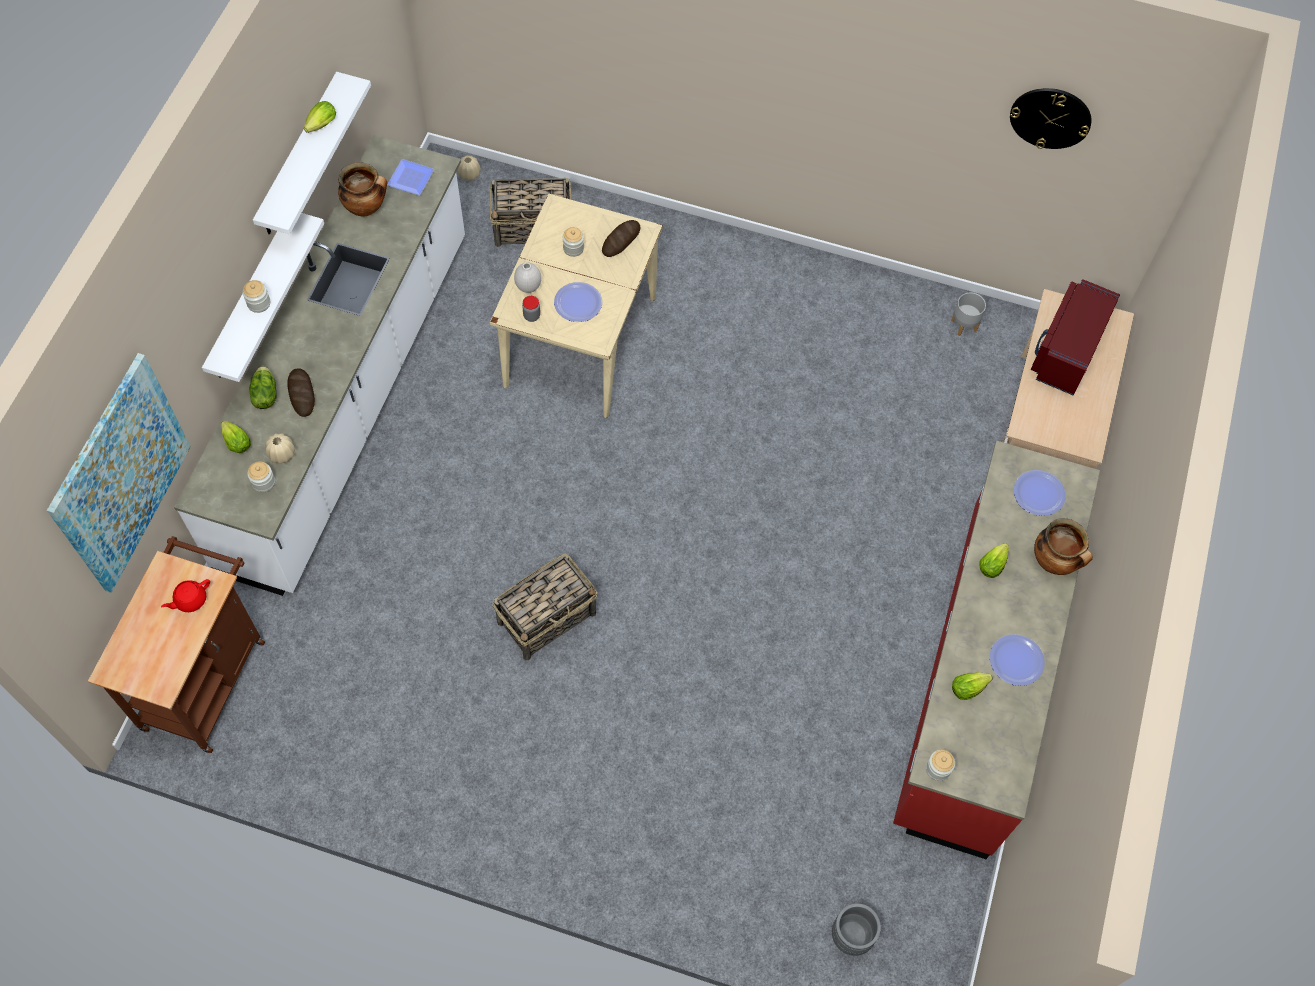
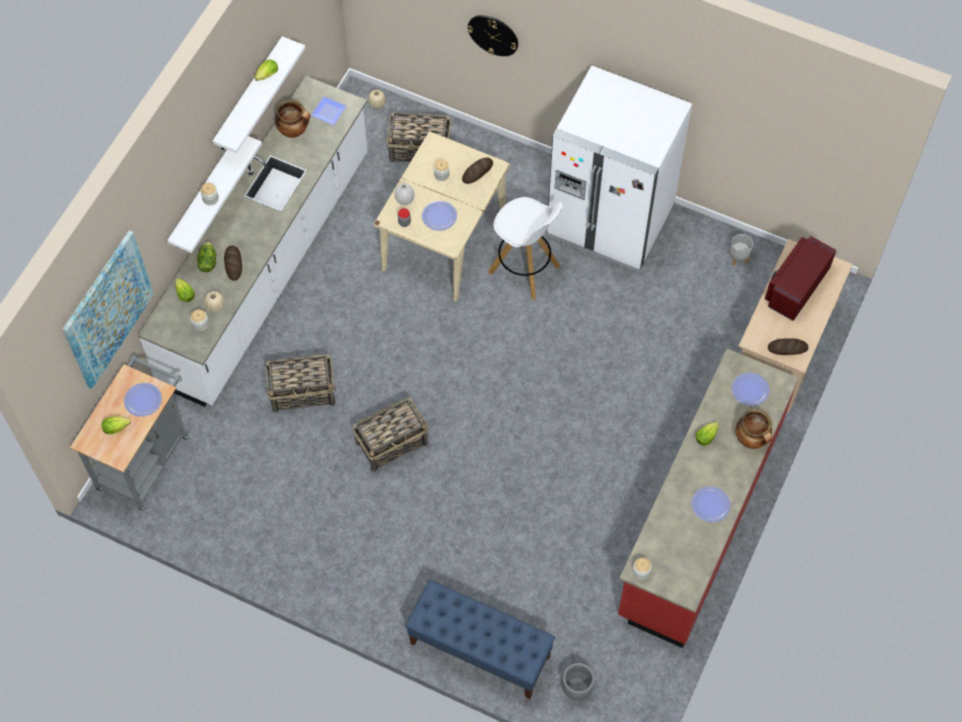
camera: 10 degrees right, 0 degrees up
(190, 600) = (143, 400): red teapot -> plate
(207, 676) = (146, 458): brown cart -> grey cart
(417, 561) = (303, 392): none -> basket
(692, 367) = (525, 269): none -> white stool
(708, 897) = (479, 650): none -> blue bench
(792, 296) = (610, 222): none -> white fridge
(970, 688) = (674, 519): lettuce -> lettuce (117, 427)
(1050, 117) = (790, 117): wall clock -> wall clock (493, 35)
(1072, 432) = (787, 348): none -> bread

